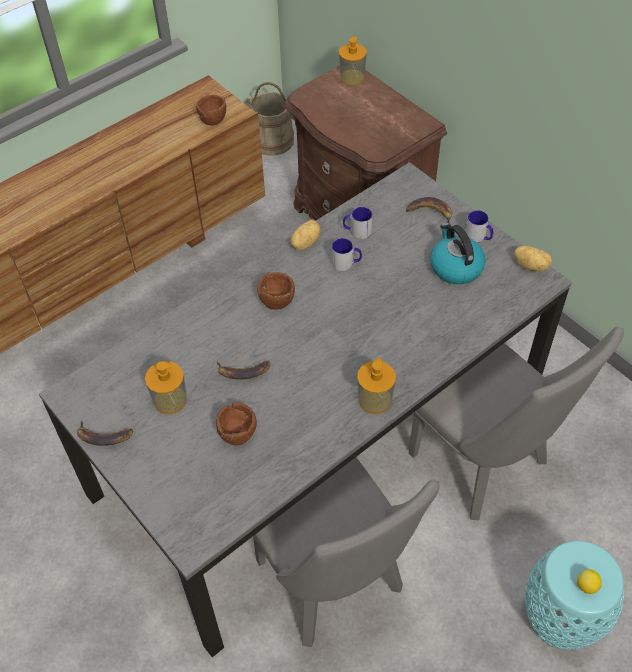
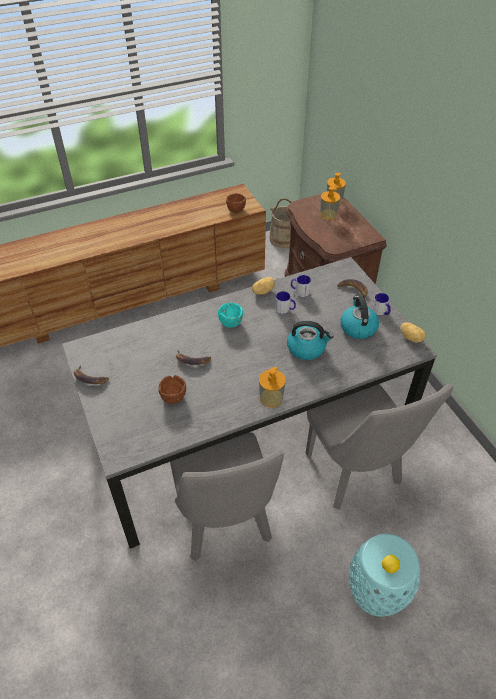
camera: 15 degrees right, 5 degrees down
(170, 400) = (139, 366): soap dispenser -> soap dispenser (328, 214)
(277, 300) = (231, 322): brown bowl -> turquoise bowl
(397, 314) = (307, 348): none -> kettle

